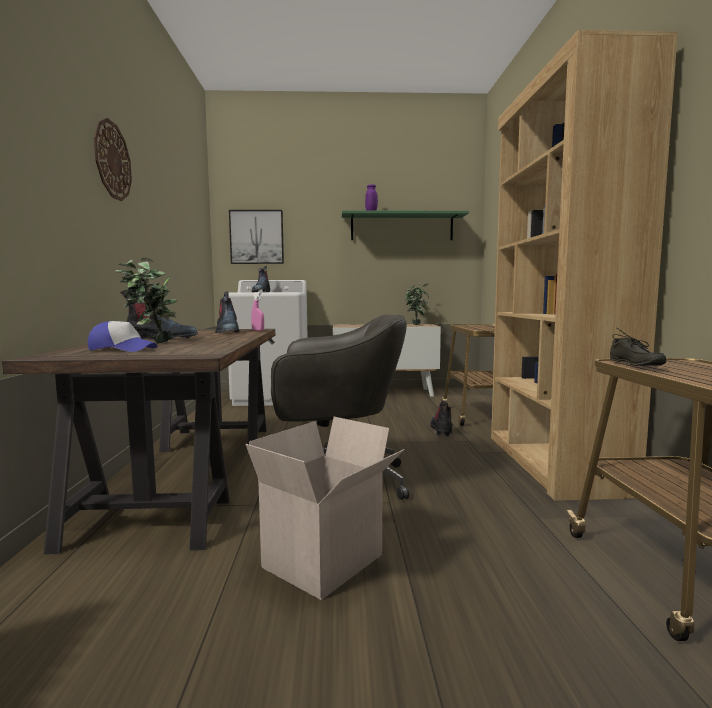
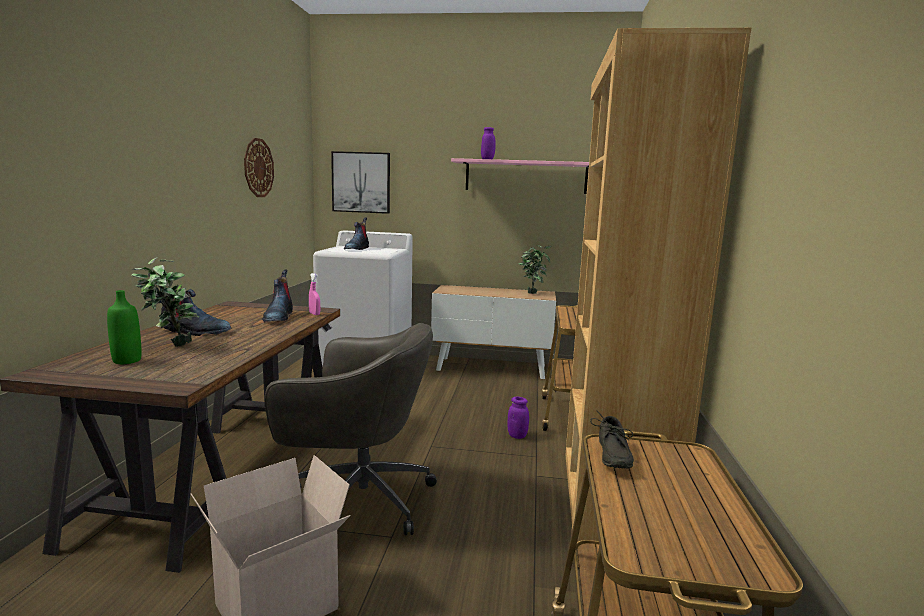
camera: 10 degrees right, 5 degrees up
(112, 160) = (156, 140): wall clock -> wall clock (258, 168)
(122, 349) = (127, 361): cap -> green bottle
(402, 227) = (526, 177): green shelf -> pink shelf
(442, 430) = (517, 436): boot -> purple jar

